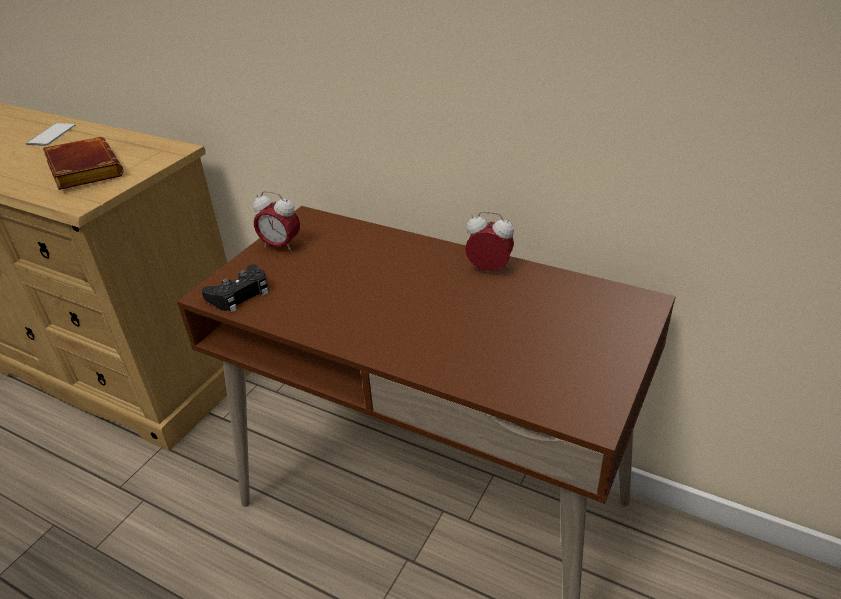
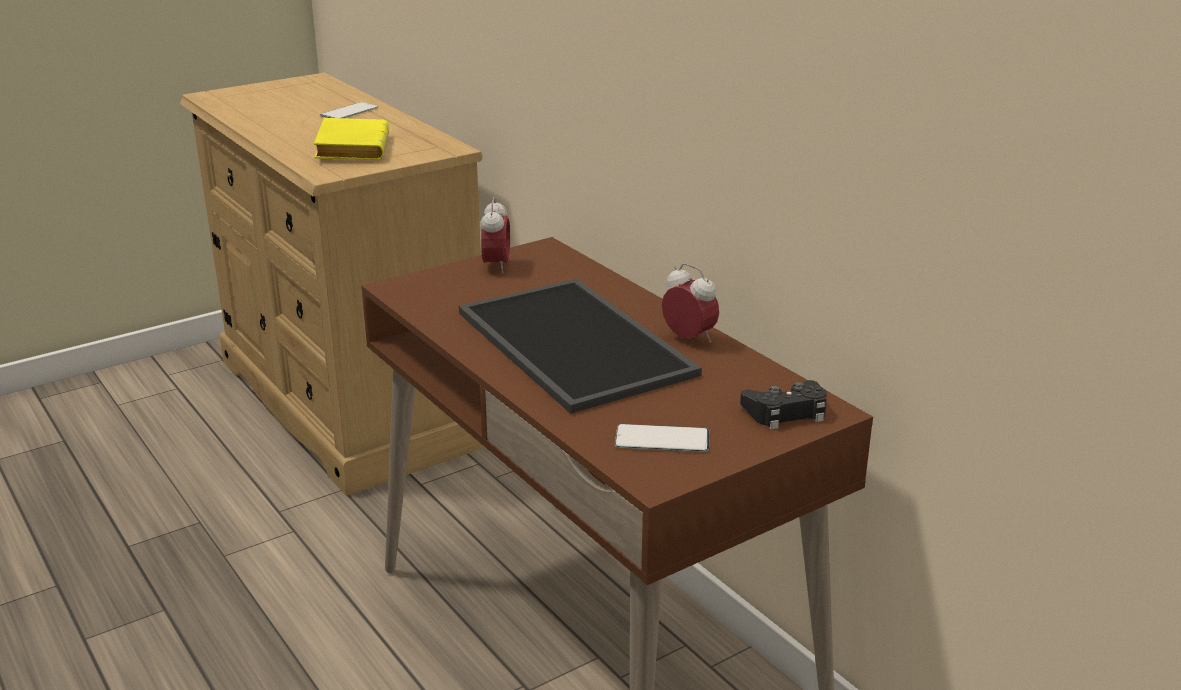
camera: 25 degrees right, 10 degrees down
(82, 170) = (350, 148): brown book -> yellow book
(240, 294) = (421, 294): black game controller -> black game controller (786, 412)
(281, 246) = (496, 266): alarm clock -> alarm clock turned 135 degrees counterclockwise
(411, 301) = (578, 343): none -> tray
(559, 374) = (662, 439): none -> phone

